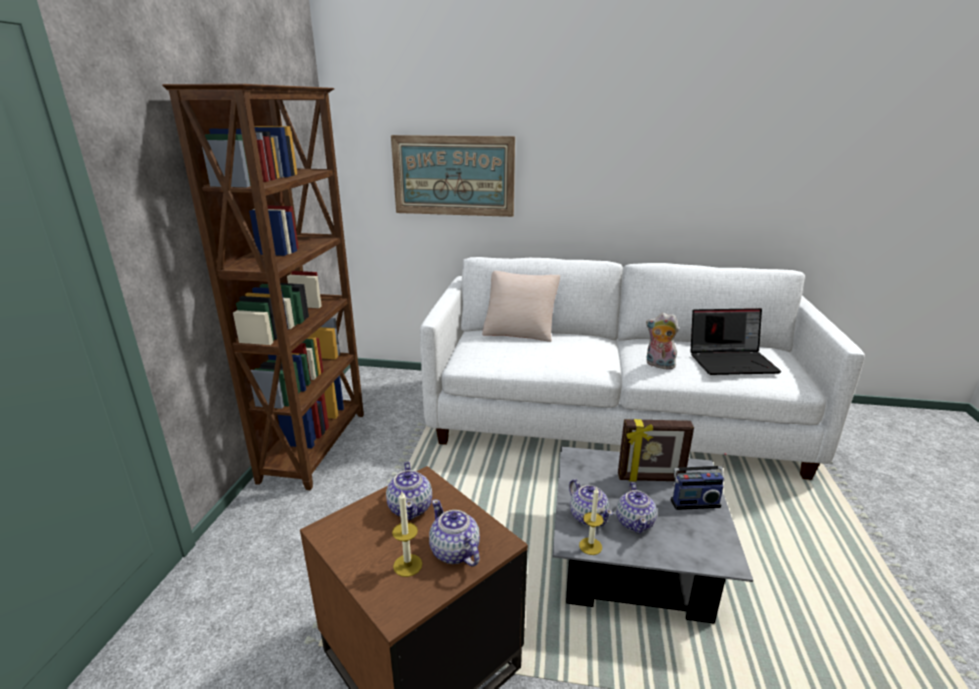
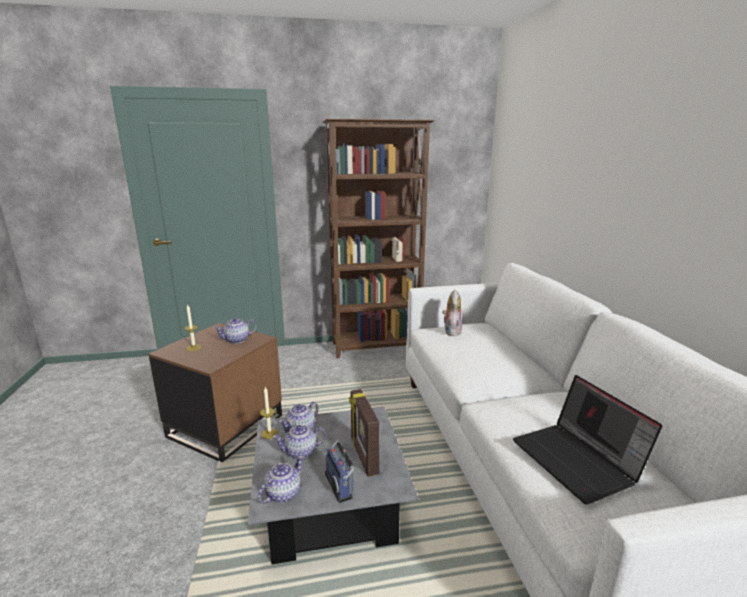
camera: 70 degrees right, 5 degrees down
(453, 176) = (538, 193): picture -> none
(454, 552) = (203, 356): teapot -> teapot (282, 493)
(520, 331) = (502, 336): beige pillow -> none
(658, 365) = (509, 410): plush toy -> plush toy (451, 331)

